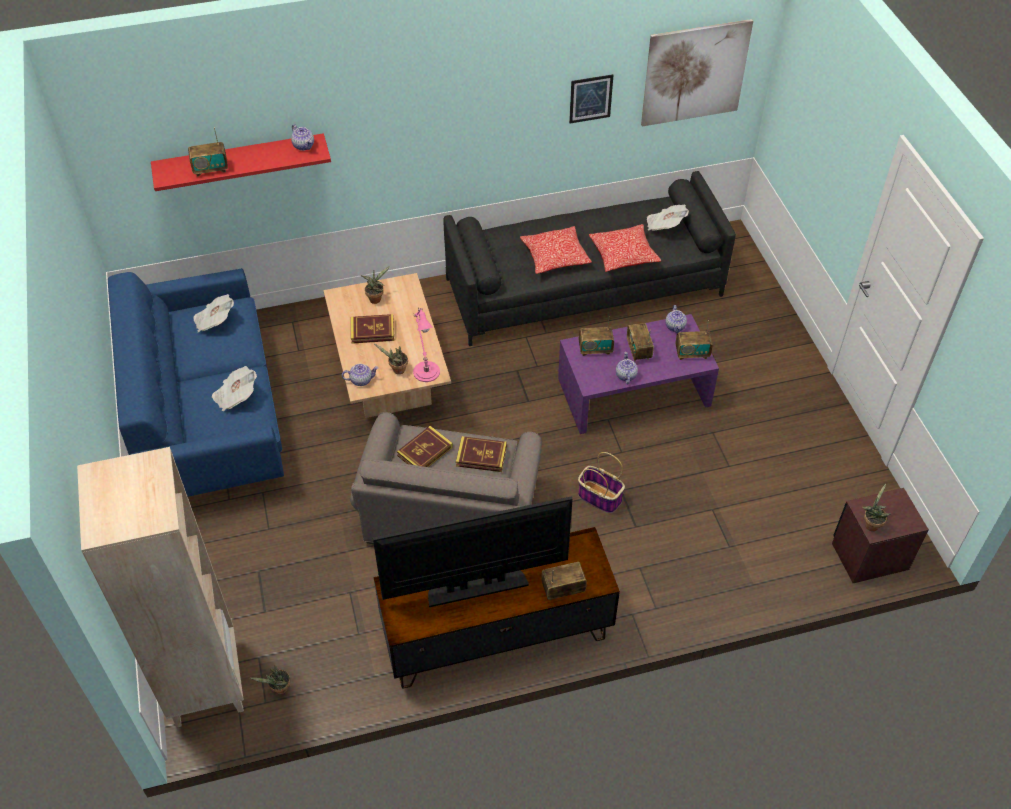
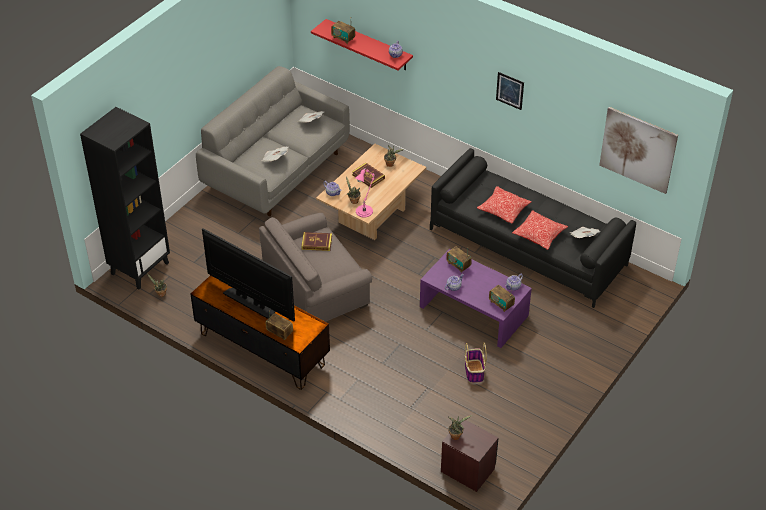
camera: 50 degrees right, 5 degrees down
(205, 683) = (140, 268): beige bookcase -> black bookcase
(209, 418) = (277, 171): blue sofa -> grey sofa
(481, 456) = (336, 264): book -> none
(590, 98) = (568, 126): picture -> picture (510, 90)
(598, 497) = (385, 338): basket -> basket (474, 371)
(638, 350) = (478, 282): radio -> none

